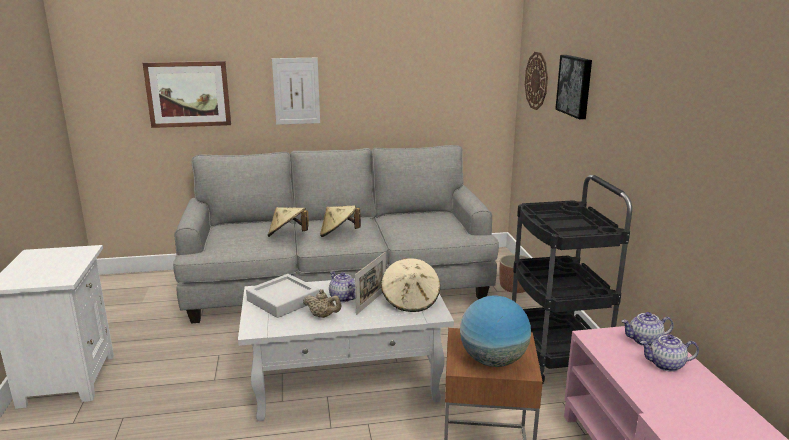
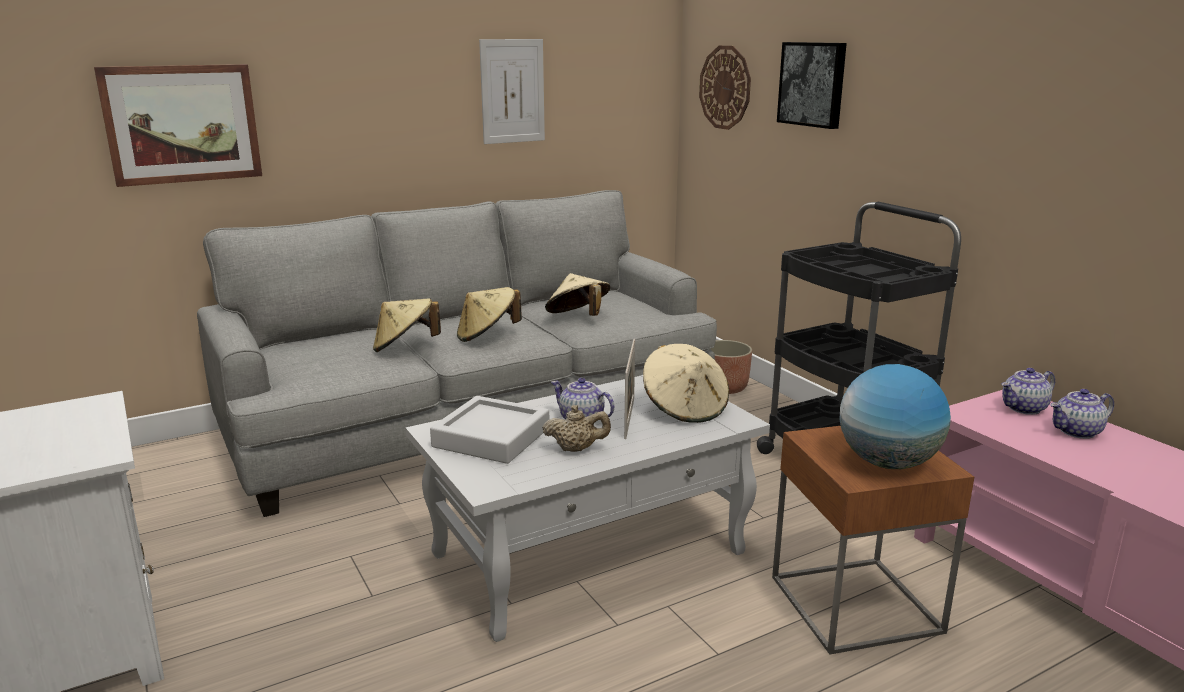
camera: 20 degrees left, 0 degrees up
(296, 91) = (368, 115): picture -> picture (512, 91)
(405, 229) = (578, 318): none -> beige hat

